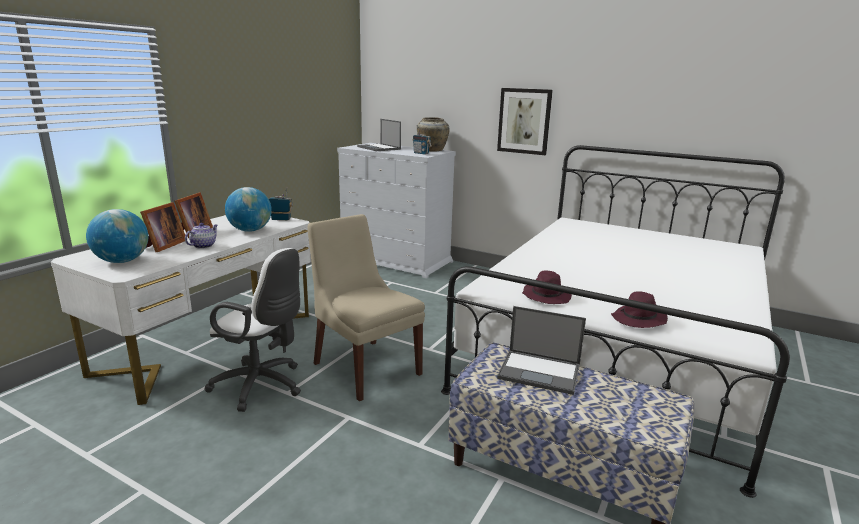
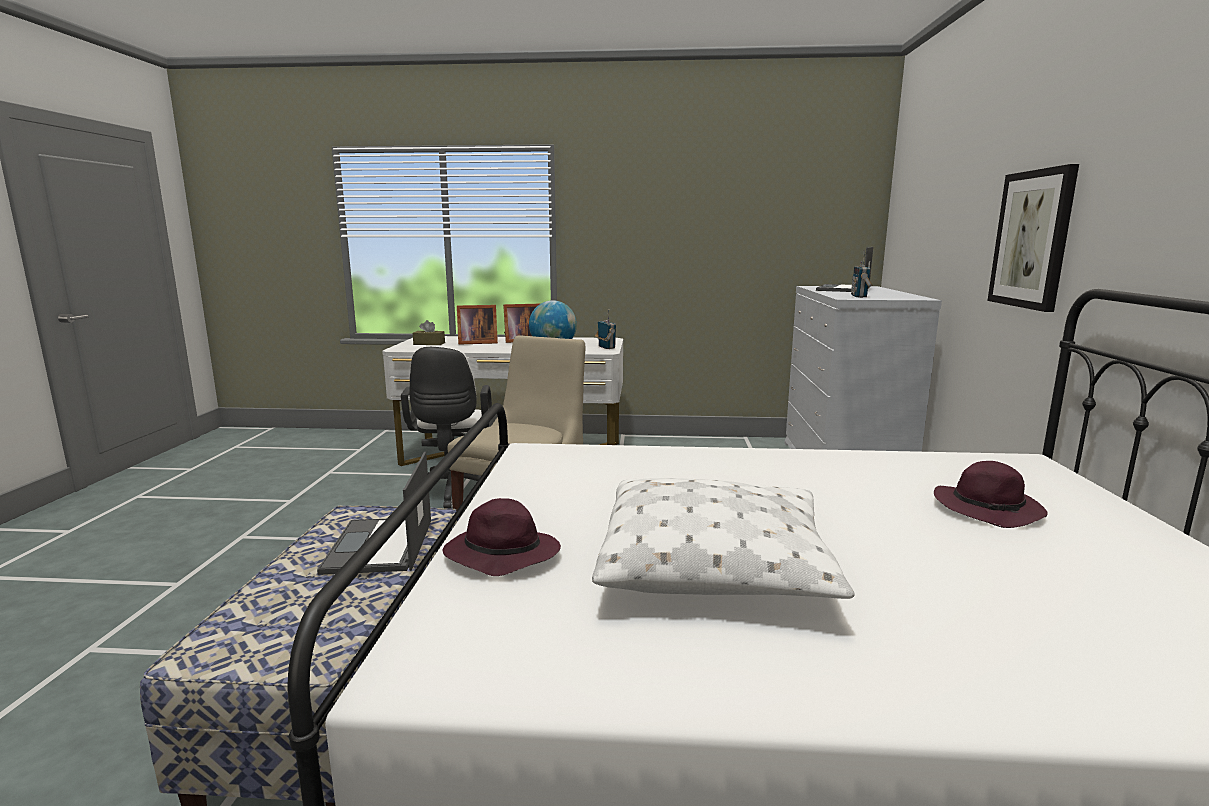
camera: 65 degrees right, 5 degrees down
(122, 261) = (429, 343): globe -> brown tissue box
(203, 246) = (490, 348): teapot -> none
(432, 150) = (904, 296): beige vase -> none
(545, 296) = (546, 484): purple hat -> purple hat (989, 509)
(655, 286) = (715, 564): none -> white pillow

